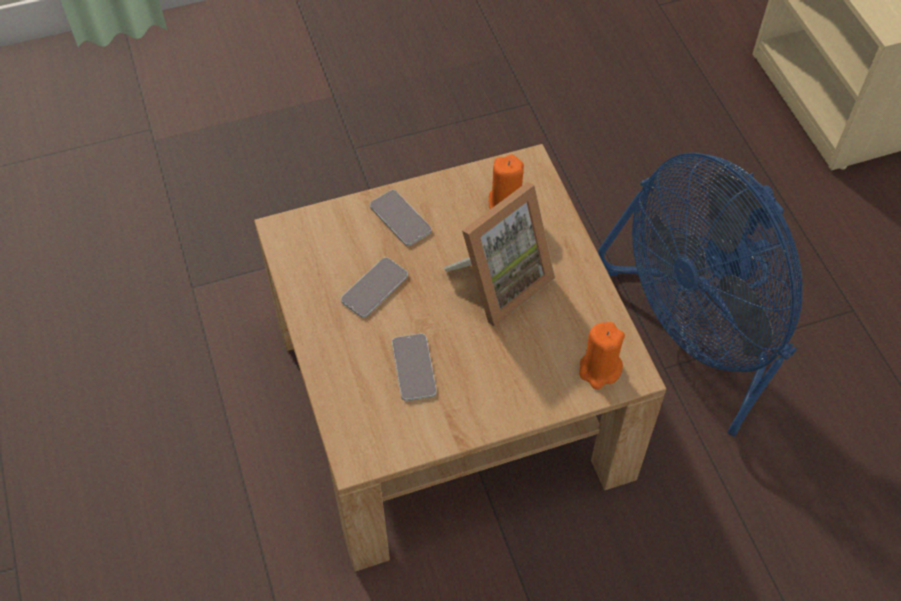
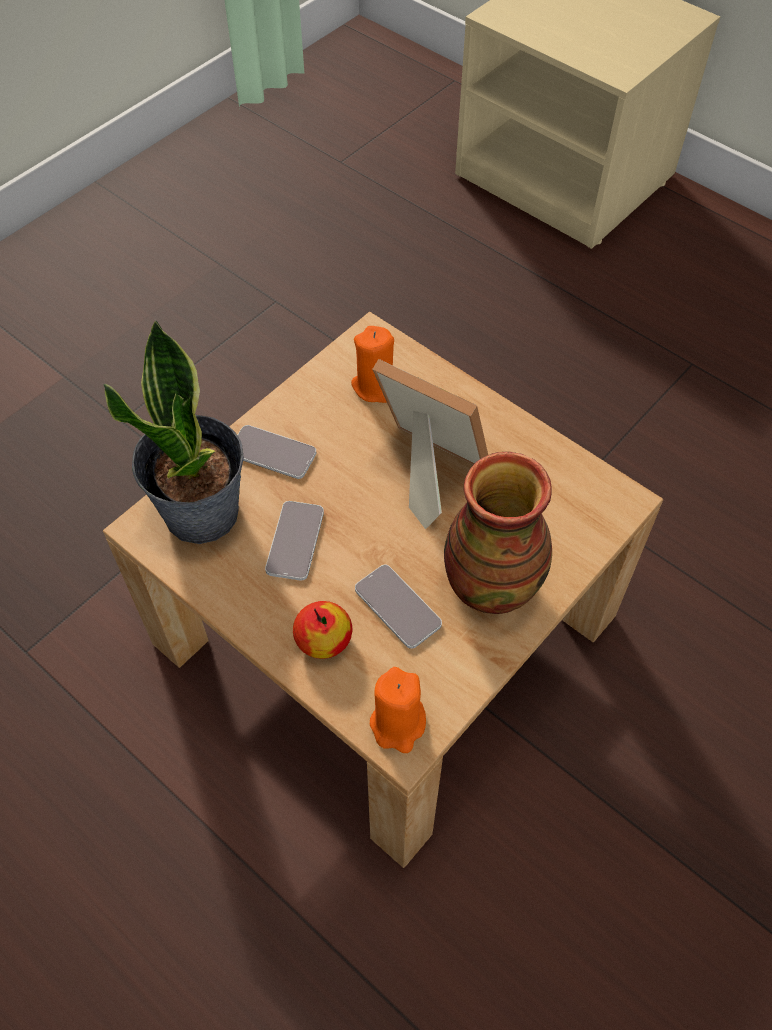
camera: 30 degrees left, 0 degrees up
(326, 239) = (203, 513): none -> potted plant
(349, 364) = (323, 639): none -> apple
(490, 384) = (490, 583): none -> vase
(499, 282) = (424, 470): picture frame -> picture frame turned 75 degrees counterclockwise
(599, 370) = (588, 512): orange candle -> orange candle (398, 724)
(700, 325) = (573, 439): blue fan -> none

